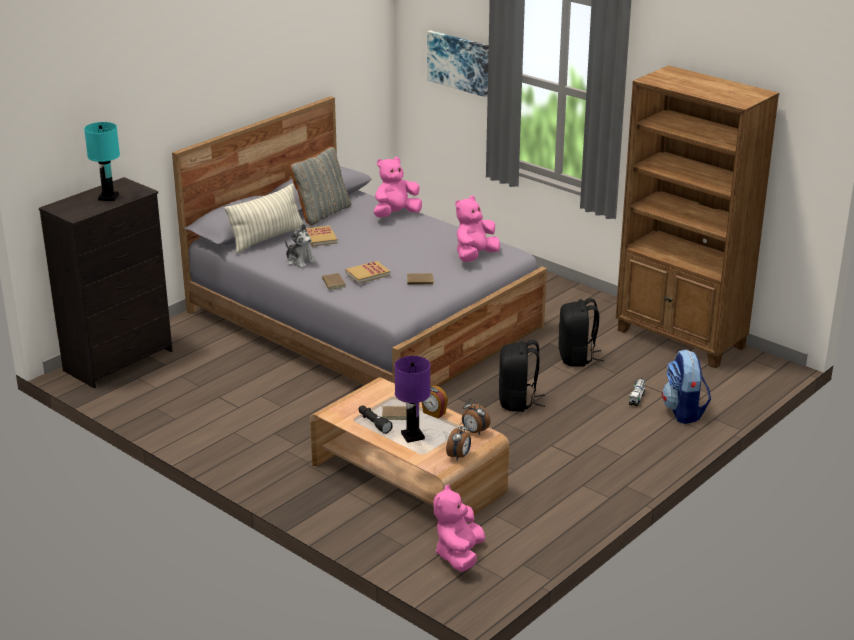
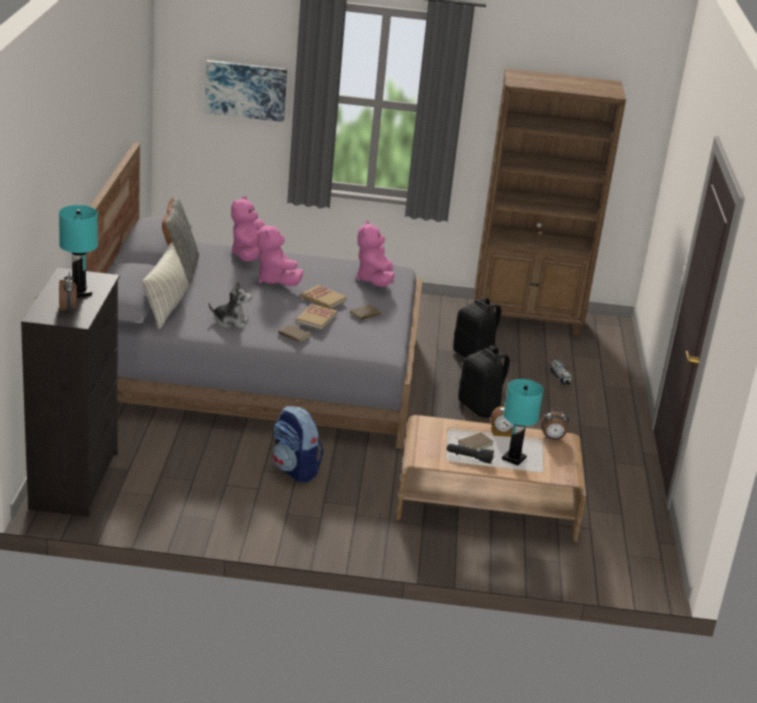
camera: 40 degrees left, 0 degrees up
(320, 238) = (217, 294): book -> book (323, 299)
(412, 436) = (514, 458): purple table lamp -> turquoise table lamp
(459, 456) = (571, 463): alarm clock -> alarm clock (68, 309)
(459, 555) = (608, 553): pink plush toy -> pink plush toy (276, 281)
(684, 412) = (604, 379): backpack -> backpack (295, 470)

